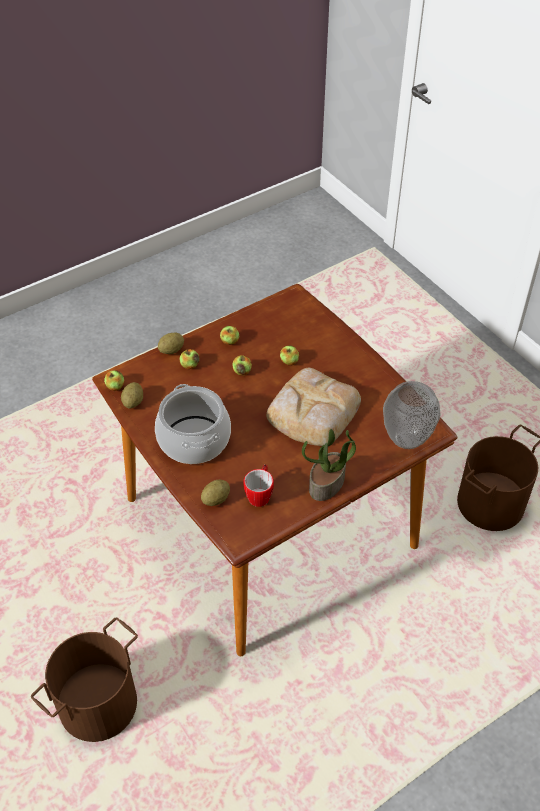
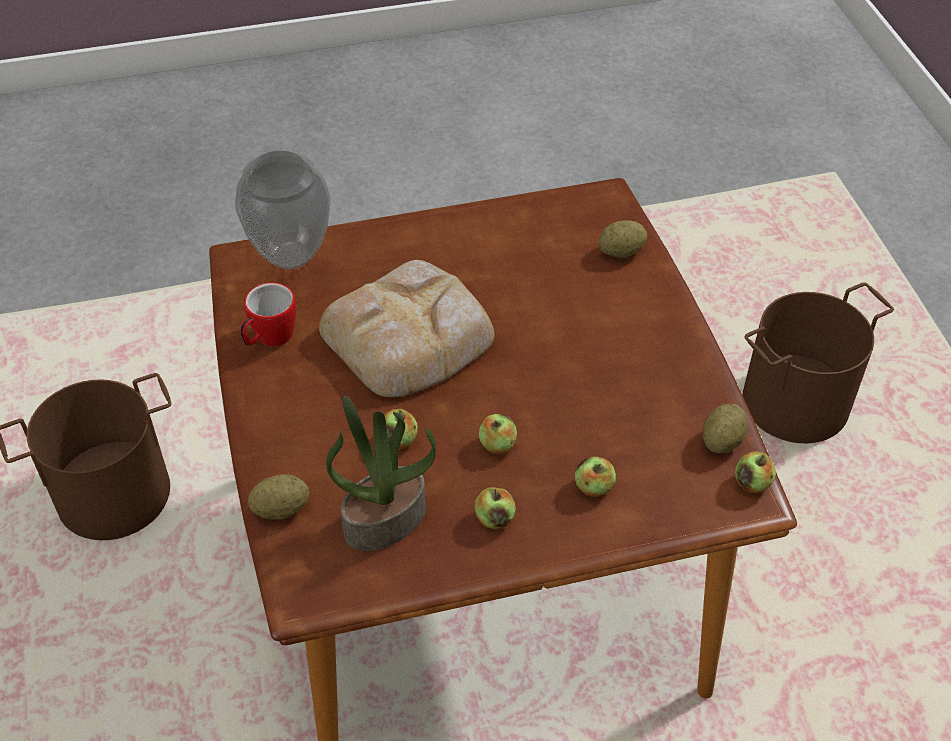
camera: 160 degrees left, 0 degrees up
(171, 350) = (621, 533): potato -> potato (281, 509)
(193, 440) = (629, 344): cooking pot -> none
(260, 494) = (552, 242): mug -> mug (269, 339)
(327, 484) = (448, 230): potted plant -> potted plant (385, 519)

